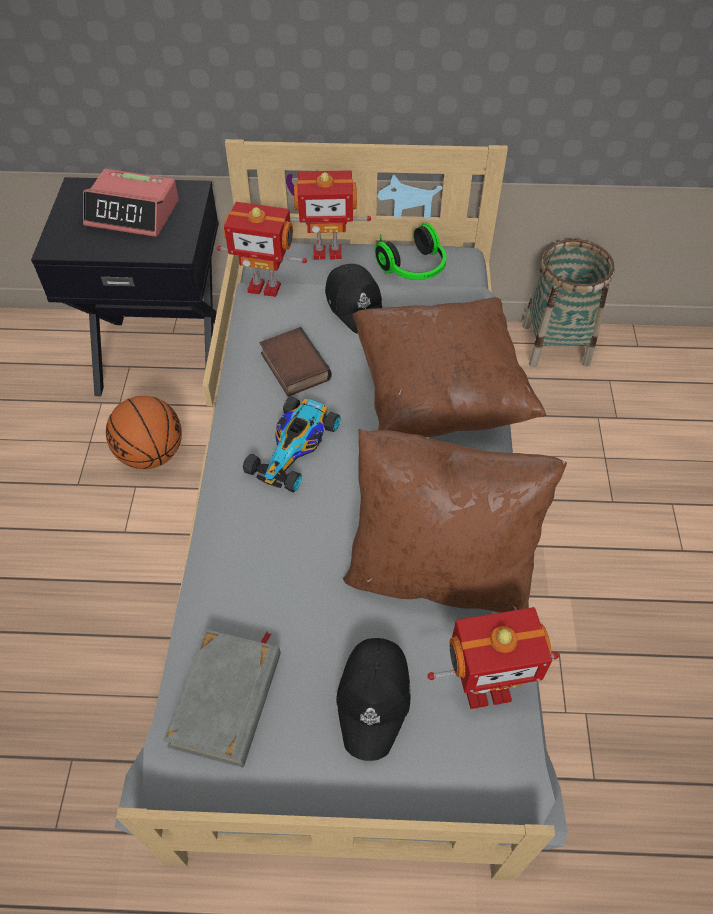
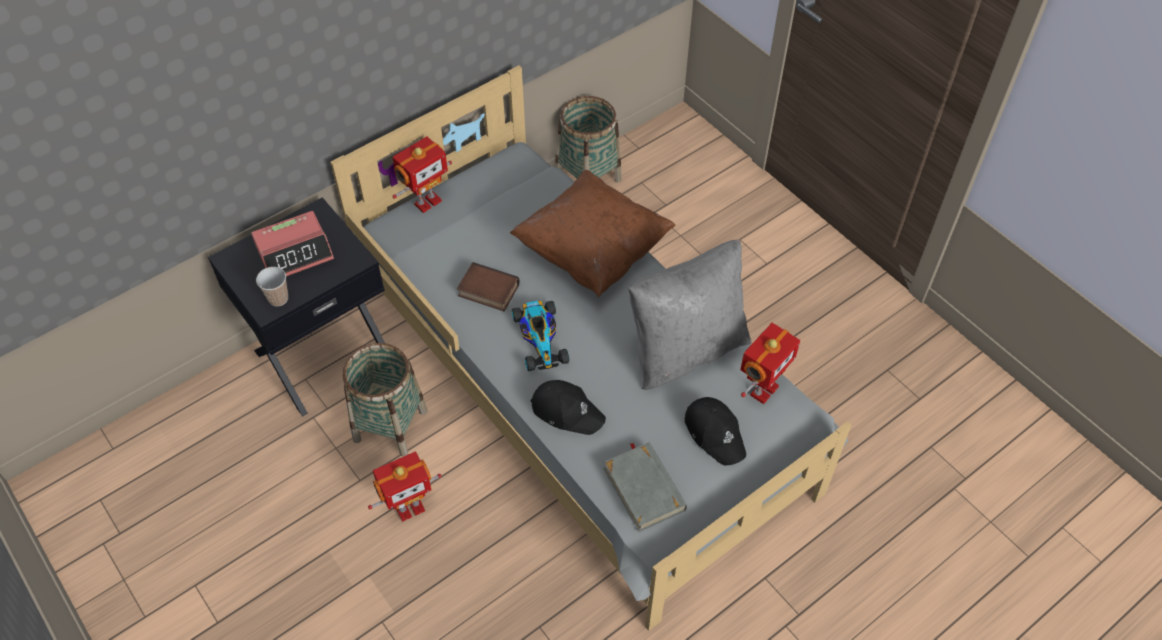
camera: 40 degrees left, 0 degrees up
(73, 244) = (278, 298): none -> cup
(151, 454) = (390, 425): basketball -> basket
(265, 286) = (411, 251): toy robot -> toy robot (409, 508)
(355, 304) = (484, 227): black cap -> black cap (567, 411)
(414, 269) = (497, 180): headphones -> none
(439, 570) = (686, 349): brown pillow -> grey pillow

